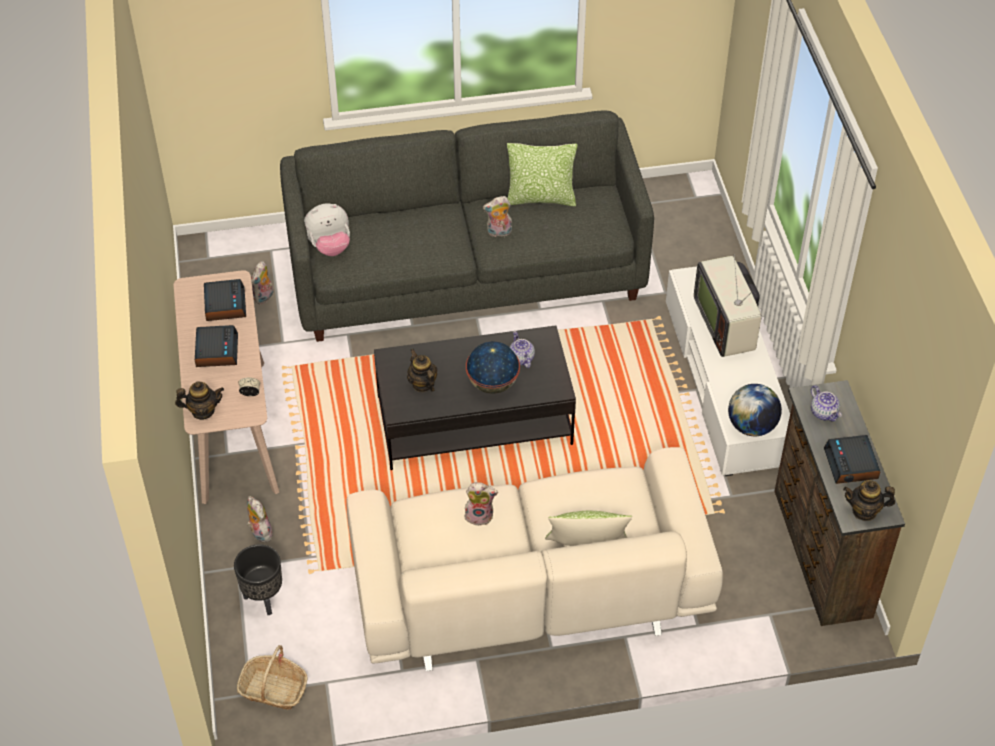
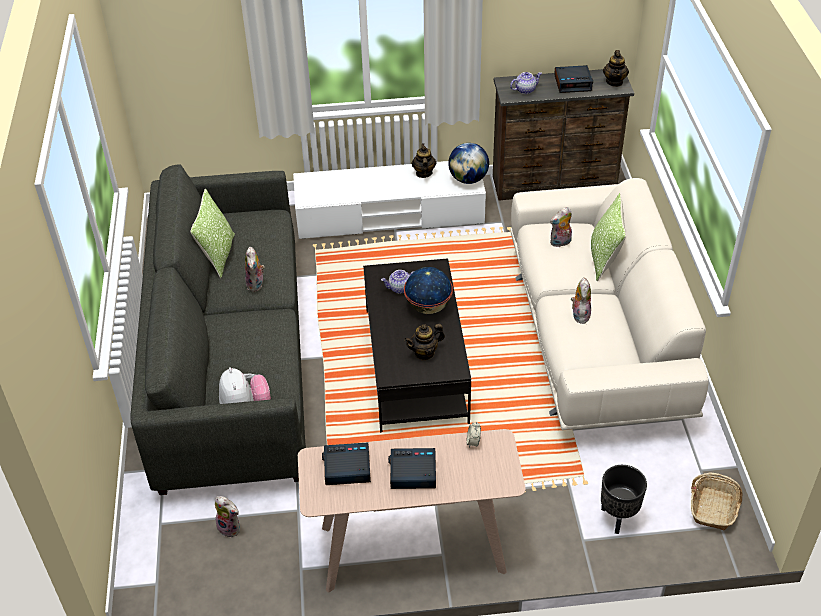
camera: 85 degrees left, 5 degrees down
(203, 411) = (495, 480): teapot -> teapot (423, 173)
(259, 532) = (541, 523): plush toy -> plush toy (560, 243)
(727, 324) = (362, 182): television -> none

